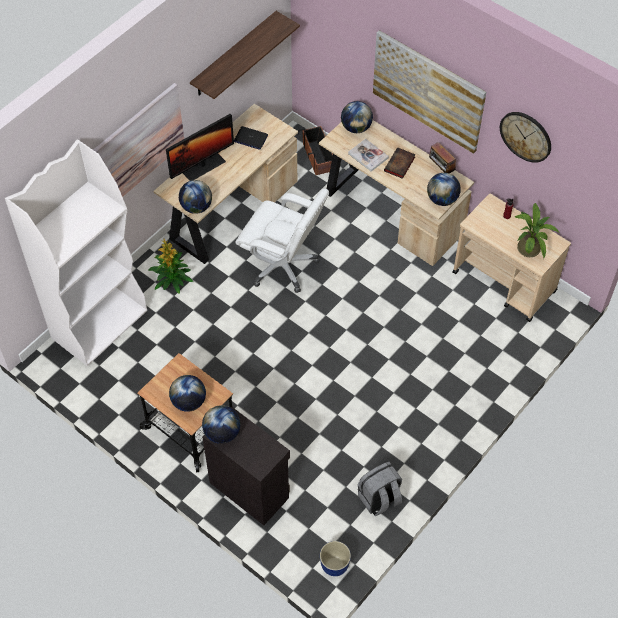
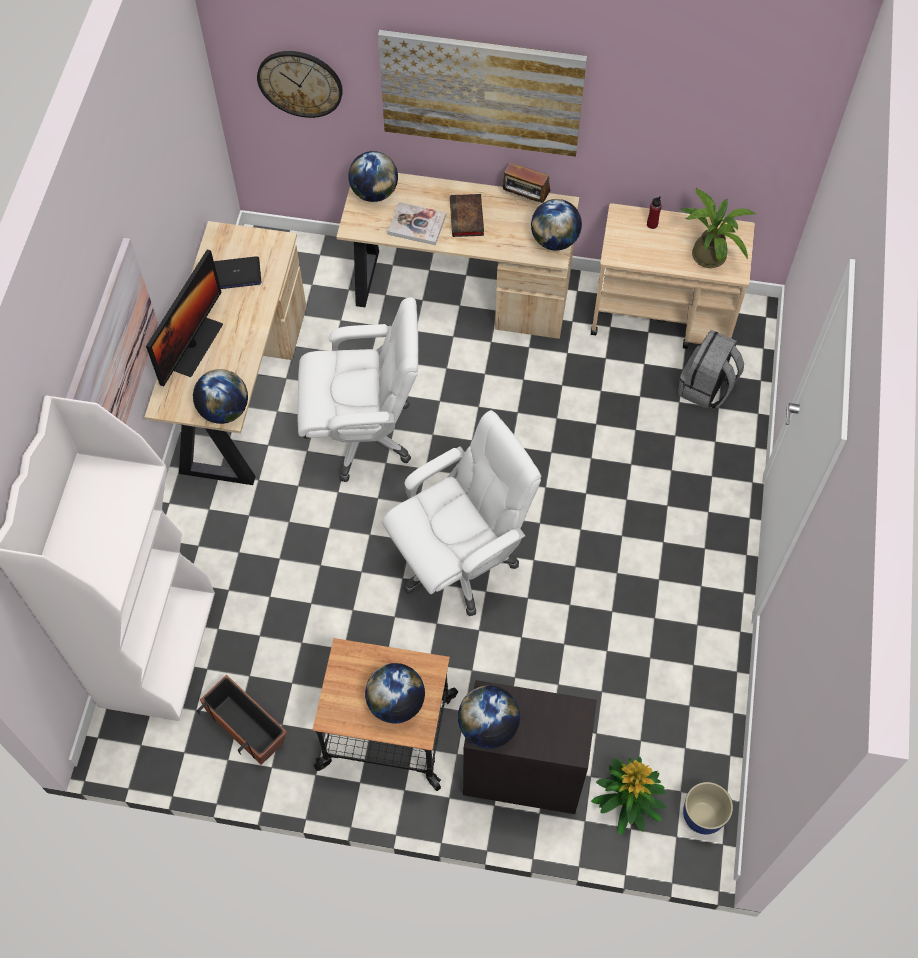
camera: 30 degrees left, 5 degrees up
(171, 278) = (219, 529): potted plant -> potted plant (628, 800)
(234, 55) = (172, 158): shelf -> none
(290, 359) = (458, 561): none -> white office chair
(317, 157) = (313, 260): planter -> planter (246, 727)
(379, 499) = (699, 691): grey backpack -> grey backpack (706, 388)
(526, 136) = (663, 98): wall clock -> wall clock (300, 83)

